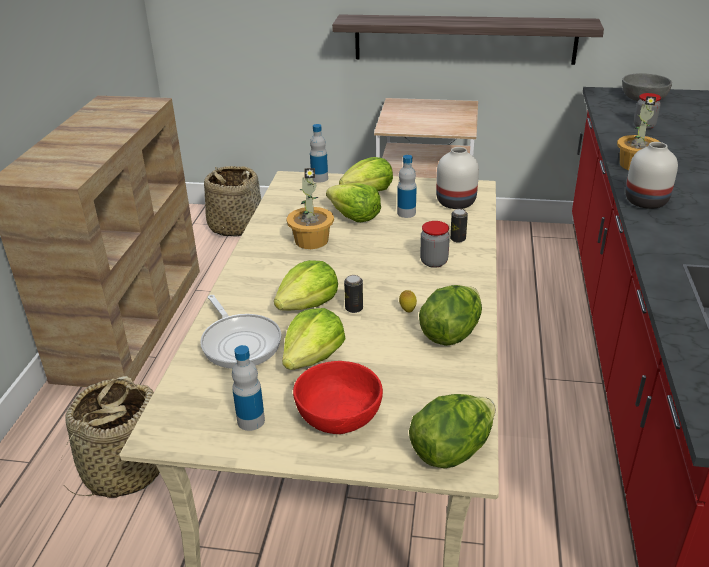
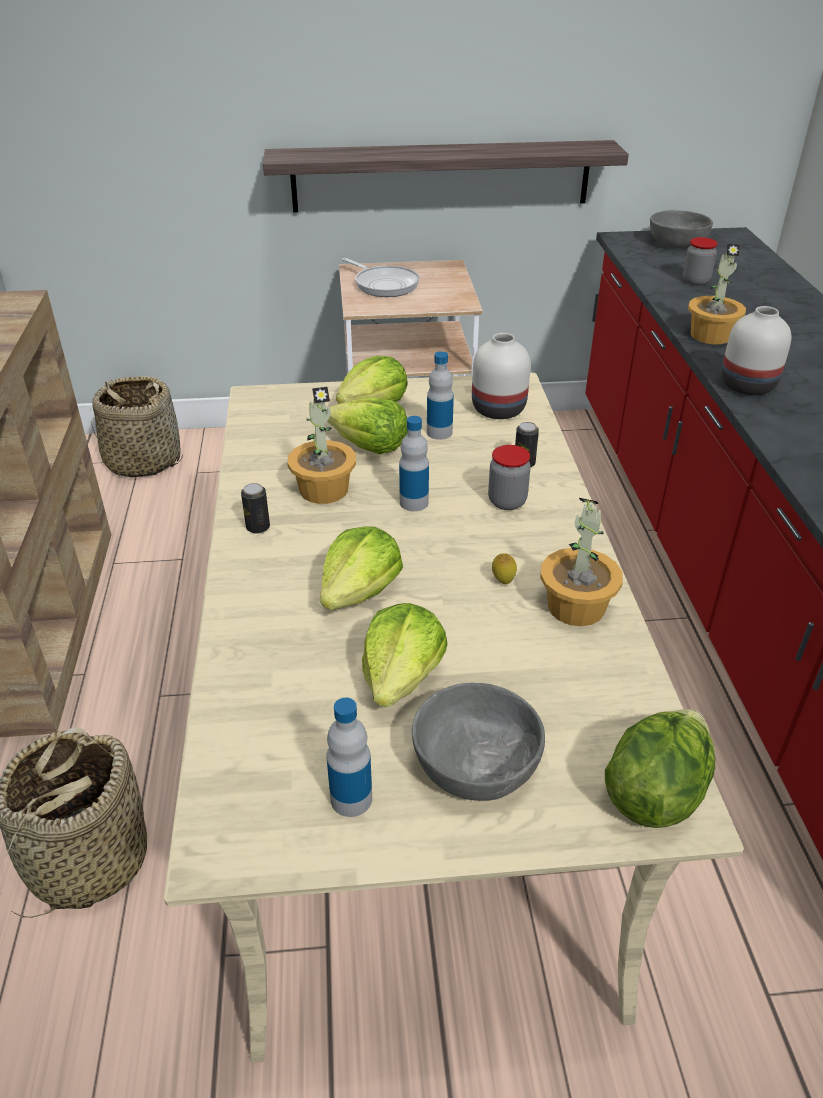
camera: 15 degrees left, 5 degrees up
(240, 342) = (283, 669): frying pan -> frying pan (384, 284)
(319, 178) = (297, 392): bottle -> bottle (414, 502)
(338, 414) = (475, 763): red bowl -> grey bowl
(354, 308) = (427, 588): can -> can (258, 527)
(451, 333) = (576, 607): lettuce -> potted plant

